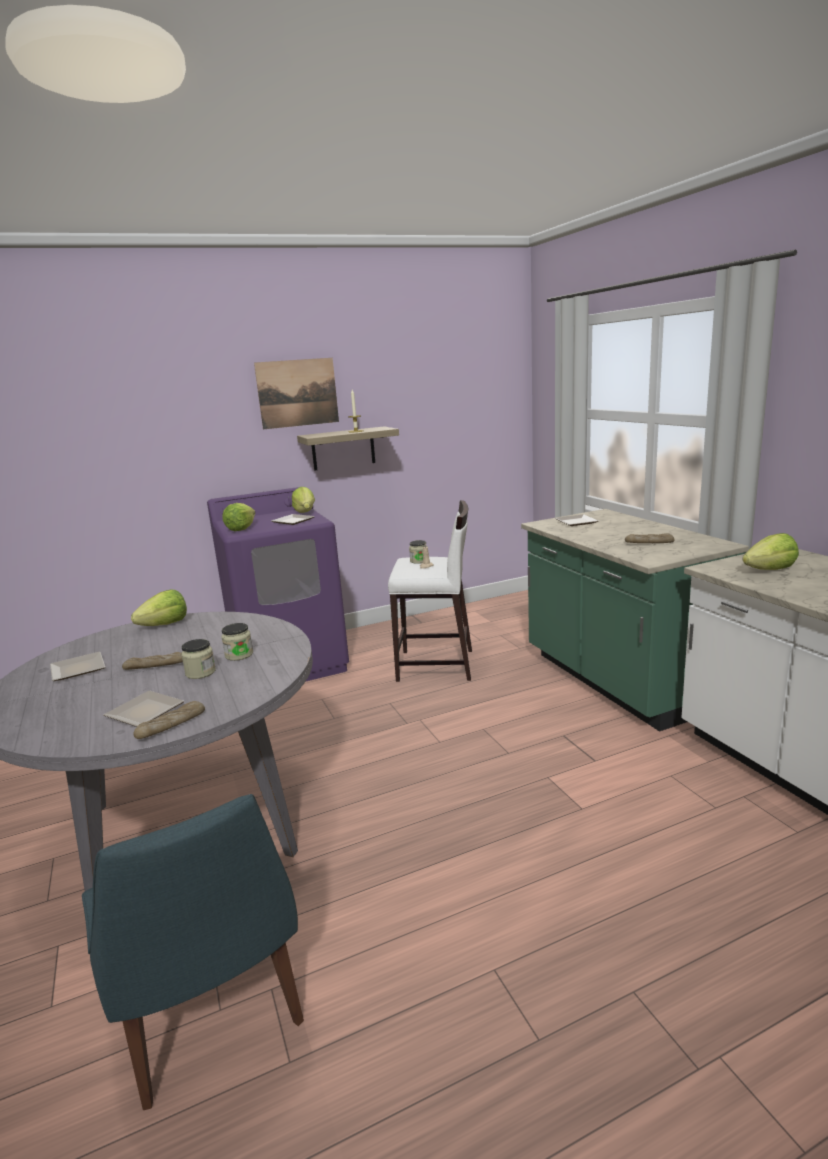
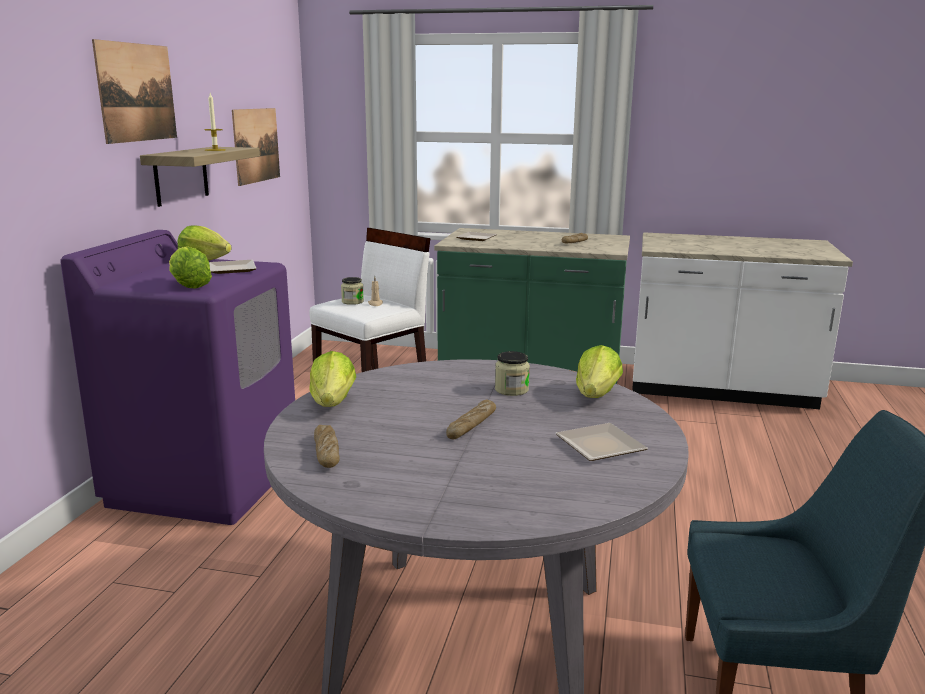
camera: 55 degrees left, 0 degrees up
(80, 668) = (395, 462): plate -> none
(171, 726) = (652, 440): bread -> bread (326, 453)
(200, 672) = (531, 410): jar -> none
(447, 423) = (256, 145): none -> picture
(770, 570) = (684, 244): lettuce -> lettuce (596, 395)

